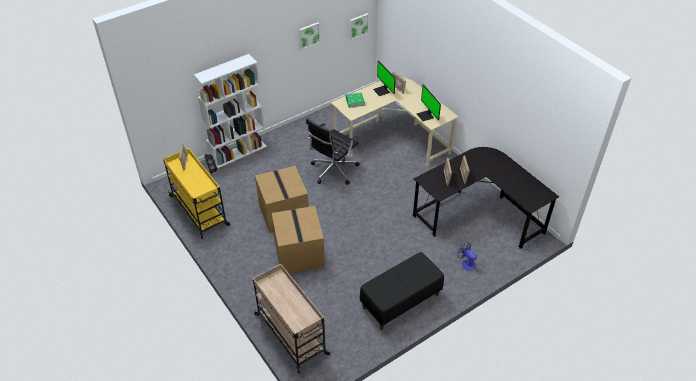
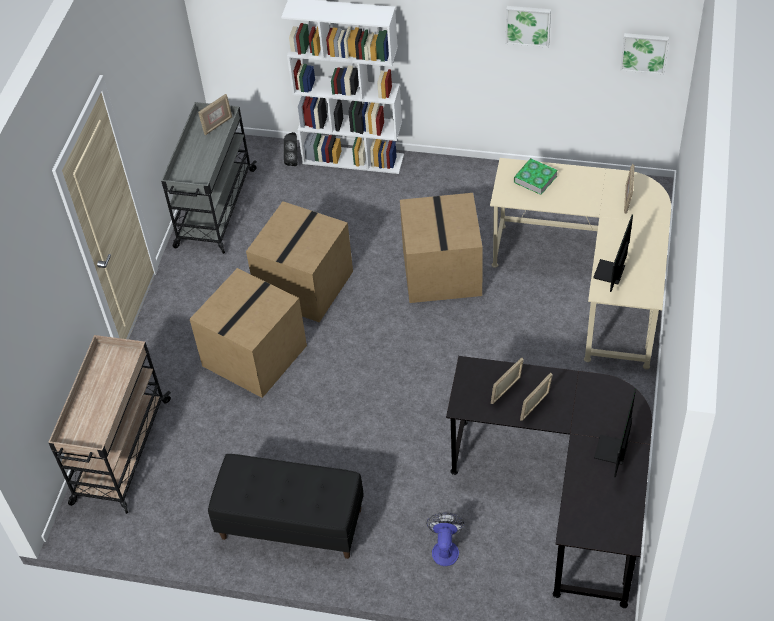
camera: 50 degrees right, 5 degrees up
(199, 211) = (215, 209): yellow cart -> grey cart
(333, 171) = (440, 271): black office chair -> cardboard box
(382, 91) = (598, 188): monitor -> monitor (613, 451)

